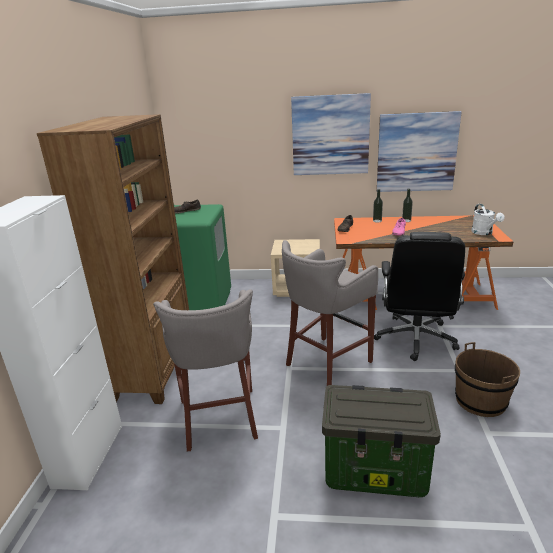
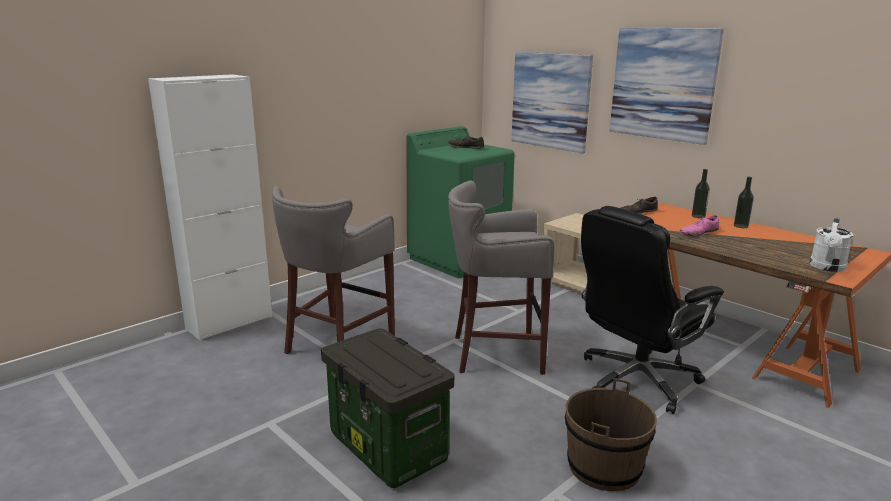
camera: 40 degrees right, 5 degrees down
(155, 368) = (351, 291): brown bookcase -> none
(416, 152) = (784, 125): picture -> picture (550, 101)

